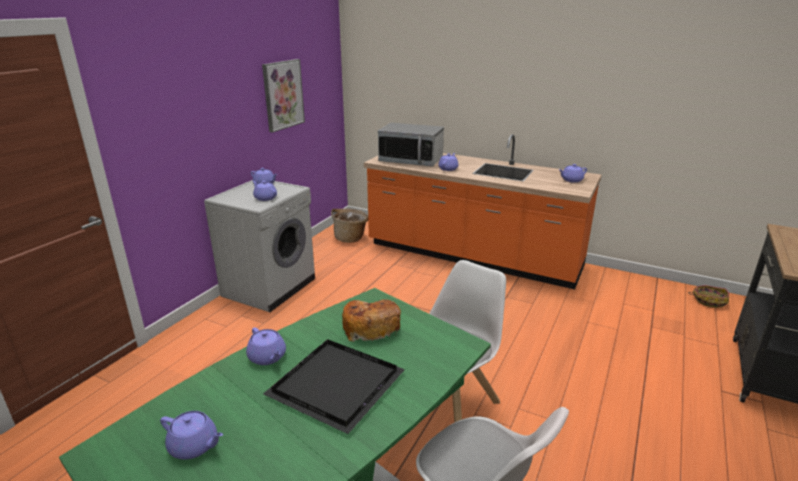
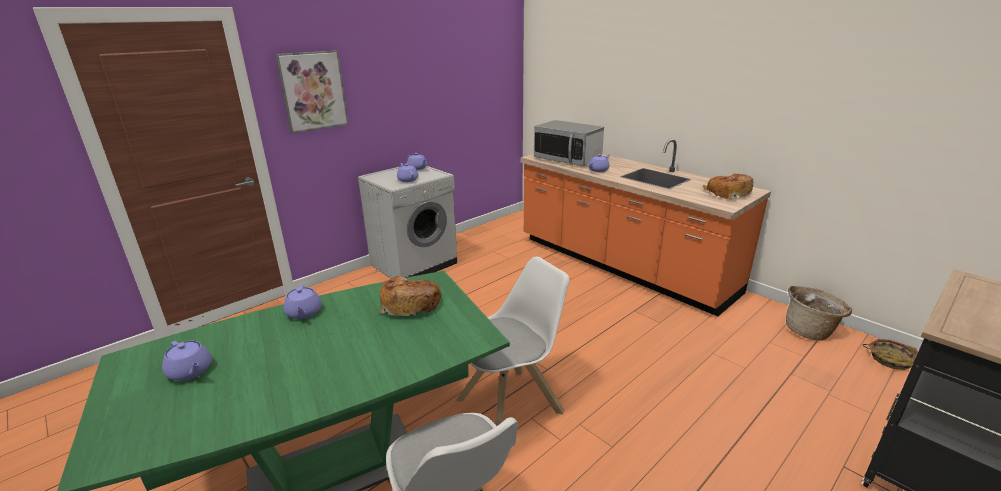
camera: 20 degrees right, 0 degrees up
(283, 95) = (451, 87): picture -> picture (313, 91)
(336, 387) = (336, 350): black tray -> none
(350, 238) = (511, 231): basket -> basket (809, 331)
(571, 180) = (727, 193): purple teapot -> bread

